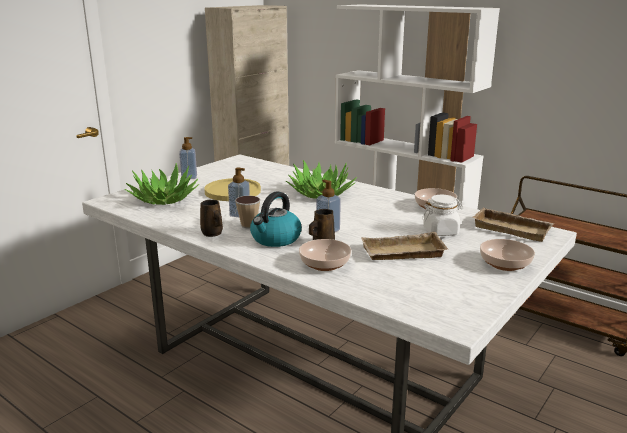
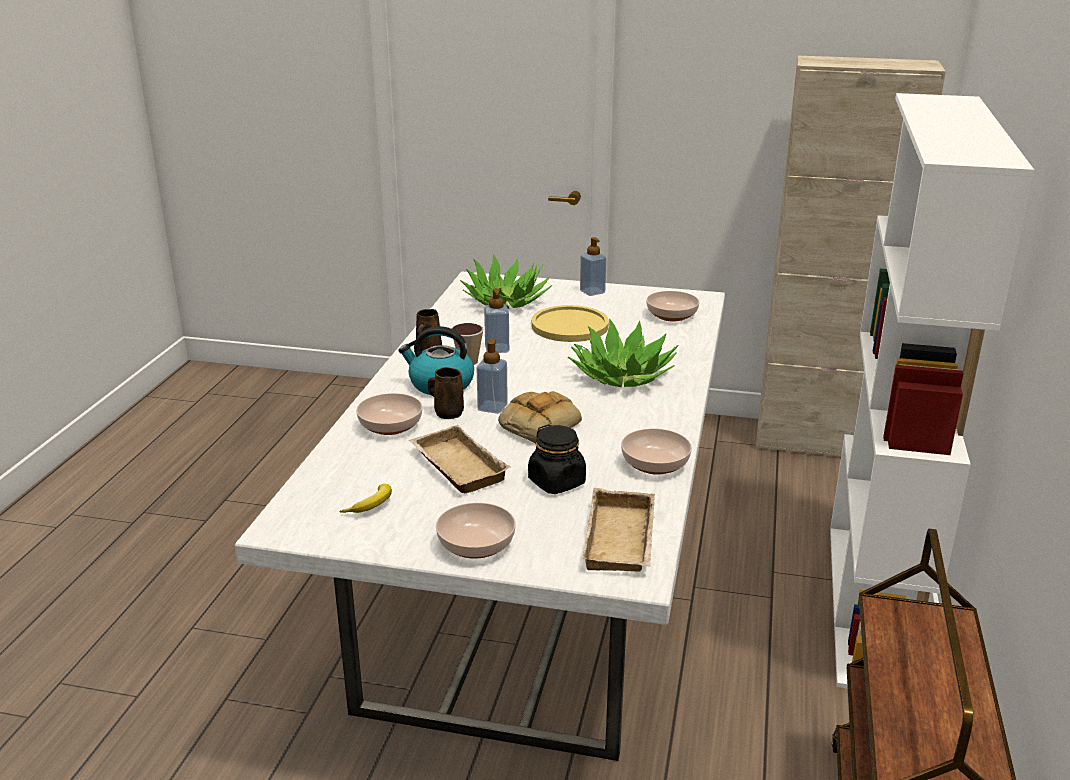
camera: 65 degrees right, 5 degrees up
(254, 169) = (671, 316): none -> bowl
(364, 223) = (539, 424): none -> bread
(440, 287) = (372, 505): none -> banana
(441, 231) = (557, 482): white jar -> black jar

